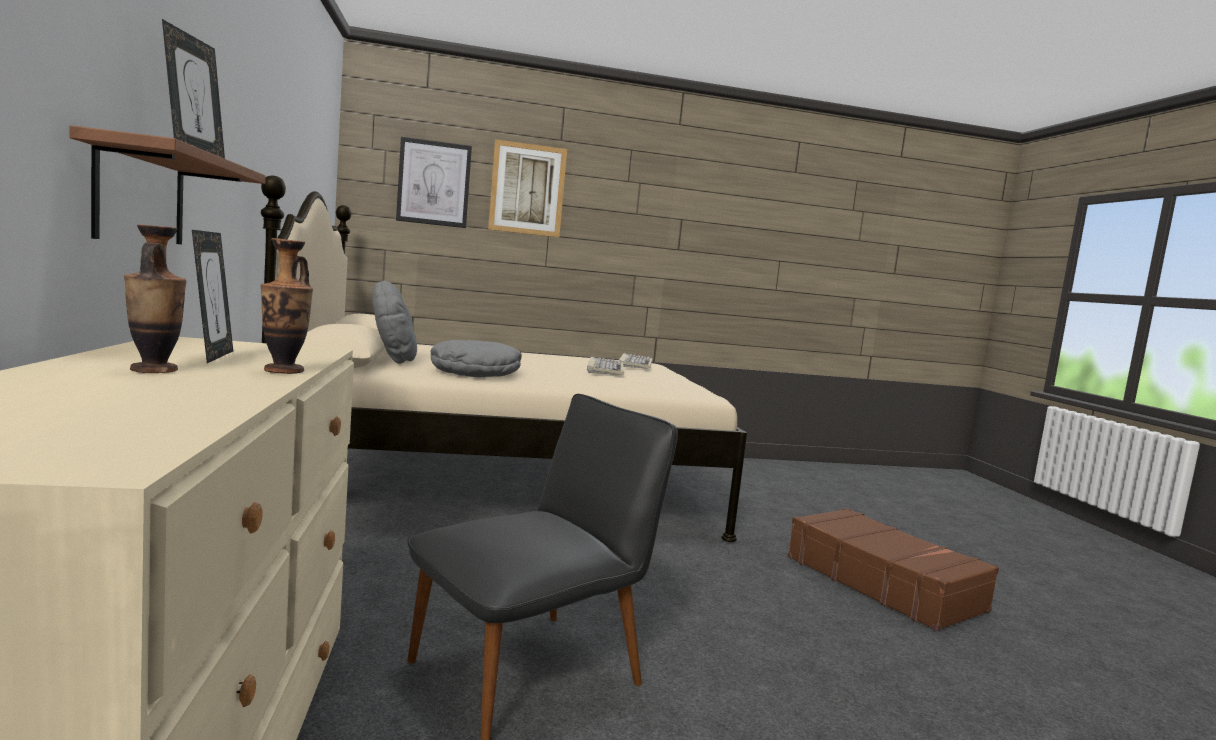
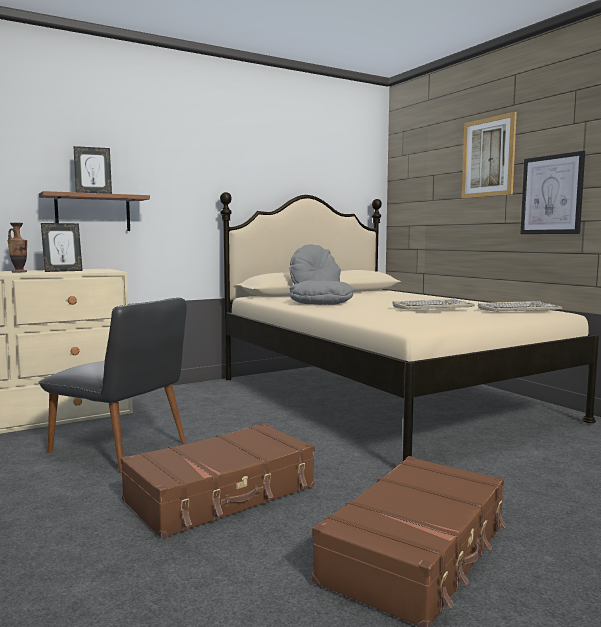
camera: 70 degrees right, 0 degrees up
(284, 371) = (42, 273): vase -> none
(434, 183) = (431, 170): picture -> picture (552, 195)
(747, 630) = (222, 494): none -> brown suitcase

